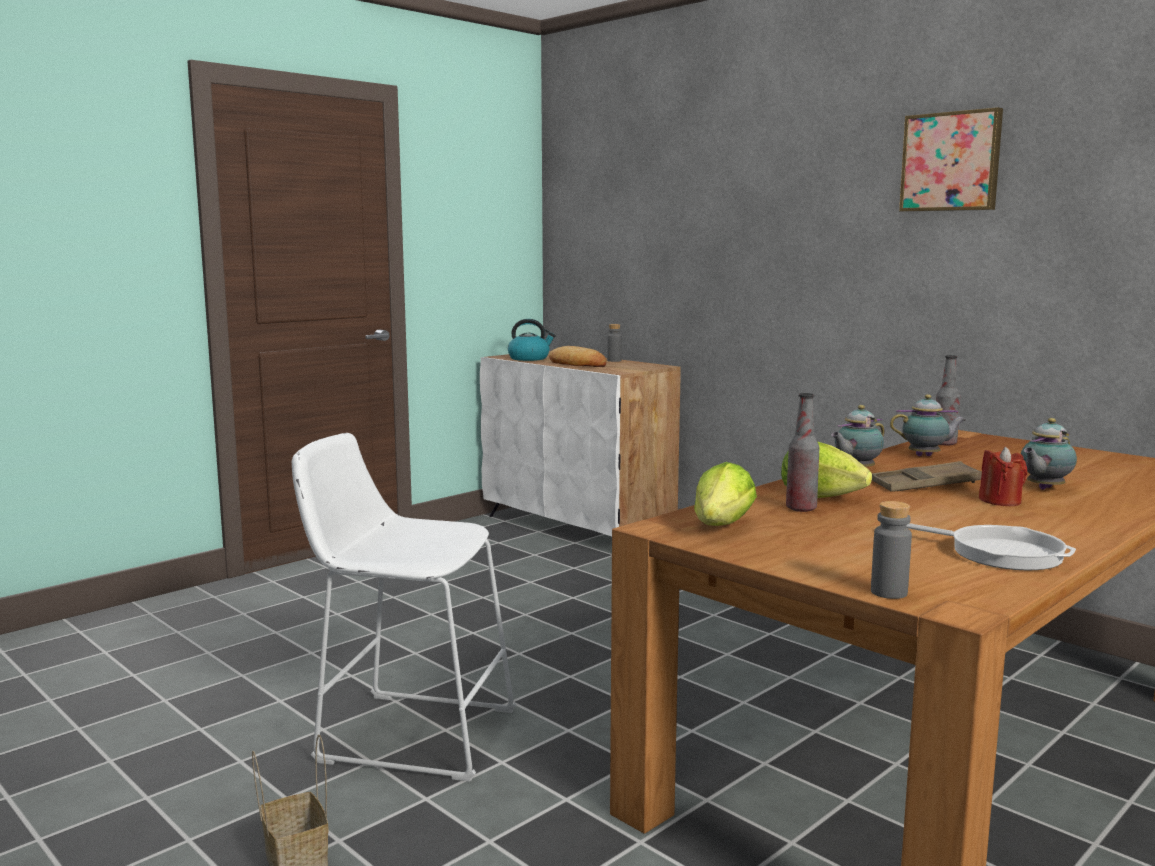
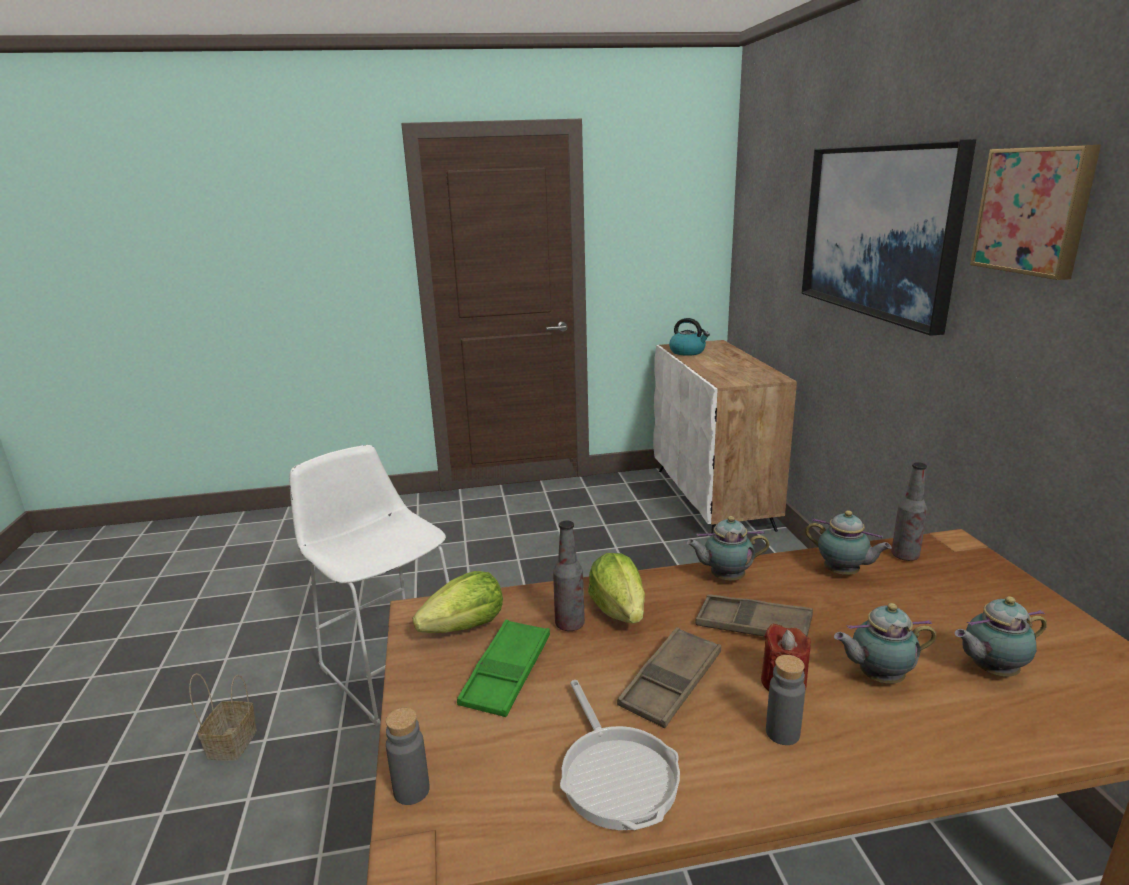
camera: 35 degrees right, 10 degrees up
(577, 364) = (710, 366): bread -> none
(614, 361) = (752, 364): grey bottle -> grey bottle (782, 733)
(776, 199) = (878, 230): none -> picture
(815, 537) = (506, 673): none -> green tray
(936, 515) = (671, 683): none -> brown tray
(1090, 475) = (990, 670): none -> teapot

